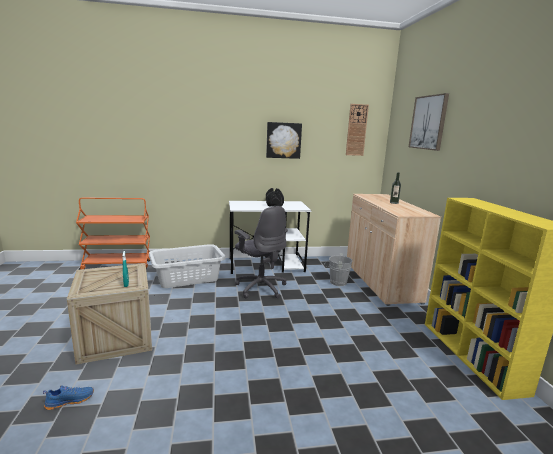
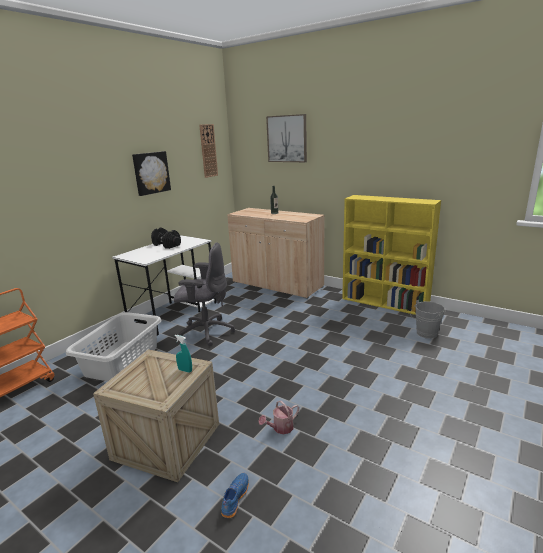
camera: 45 degrees left, 5 degrees up
(171, 384) = (280, 428): none -> watering can
(336, 282) = (251, 299): grey bucket -> grey bucket (425, 334)

